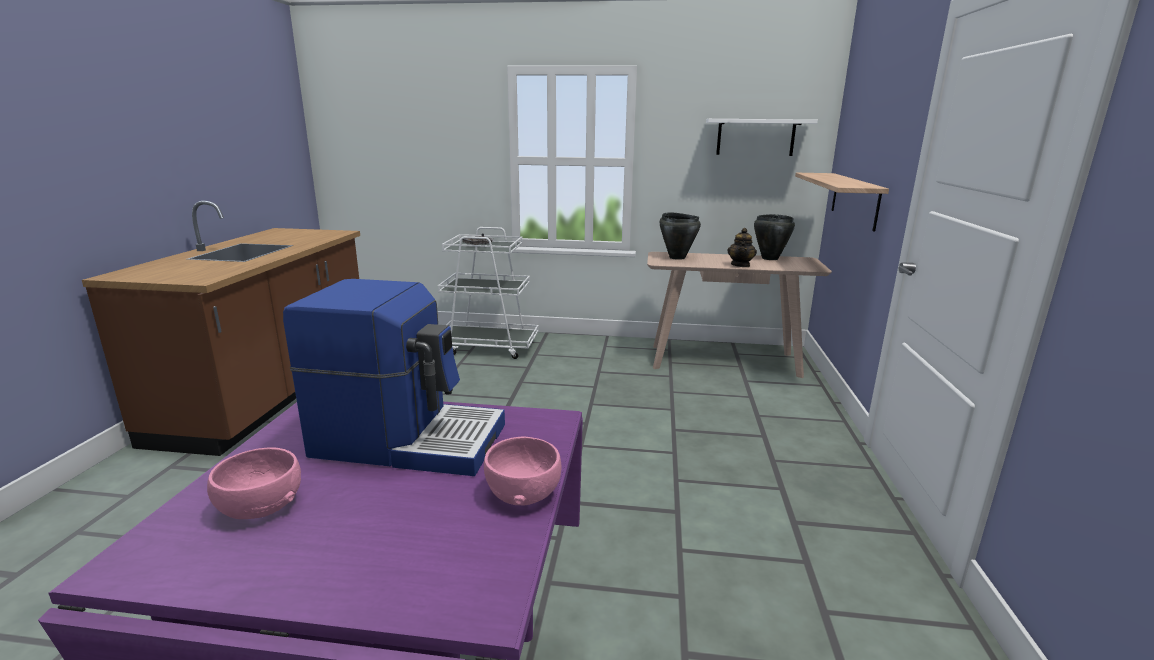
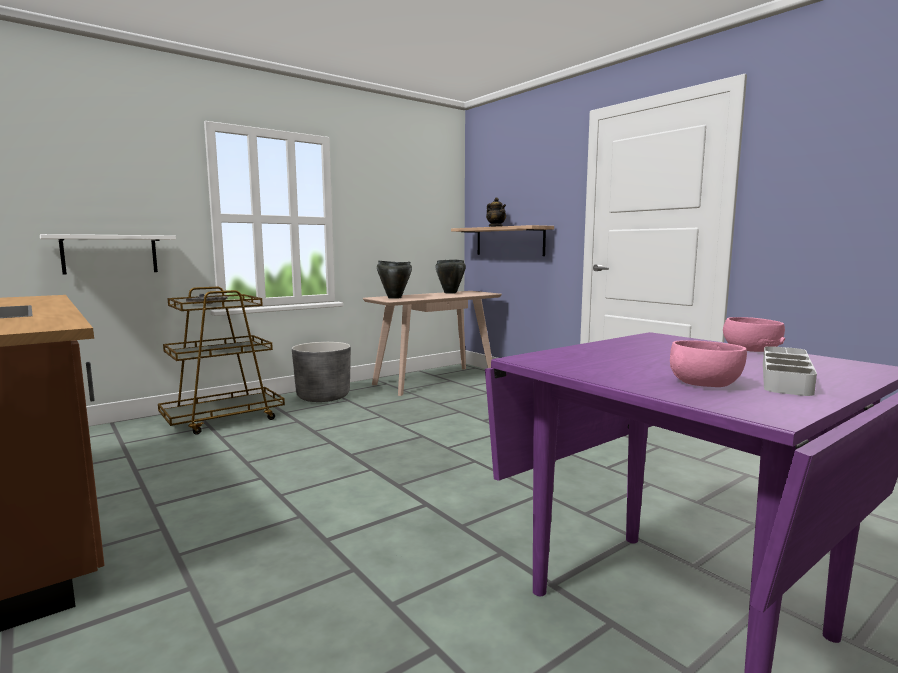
camera: 45 degrees left, 10 degrees down
(335, 545) = (785, 377): none -> grey tray
(409, 439) = (639, 353): coffee machine -> none
(488, 346) = (224, 419): white cart -> brown cart
(590, 347) = (323, 396): none -> grey planter
(740, 265) = (446, 296): teapot -> teapot (496, 227)
(755, 137) = (418, 202): white shelf -> white shelf (110, 254)

